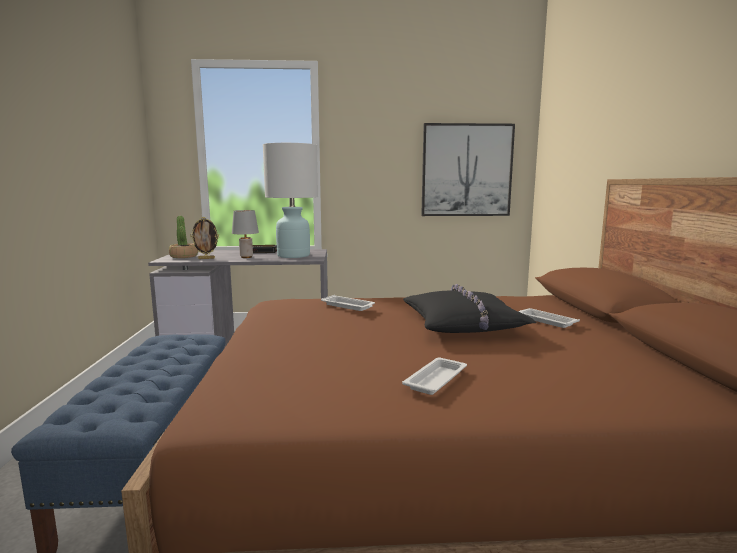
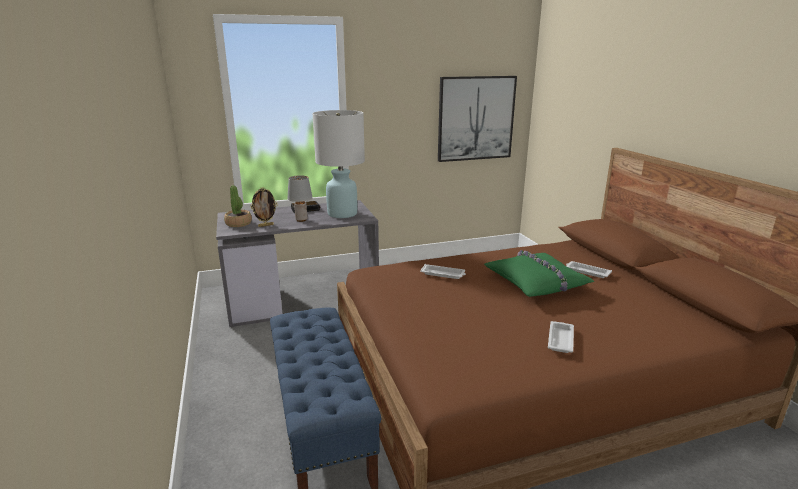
camera: 15 degrees left, 10 degrees up
(463, 323) = (536, 282): black pillow -> green pillow

